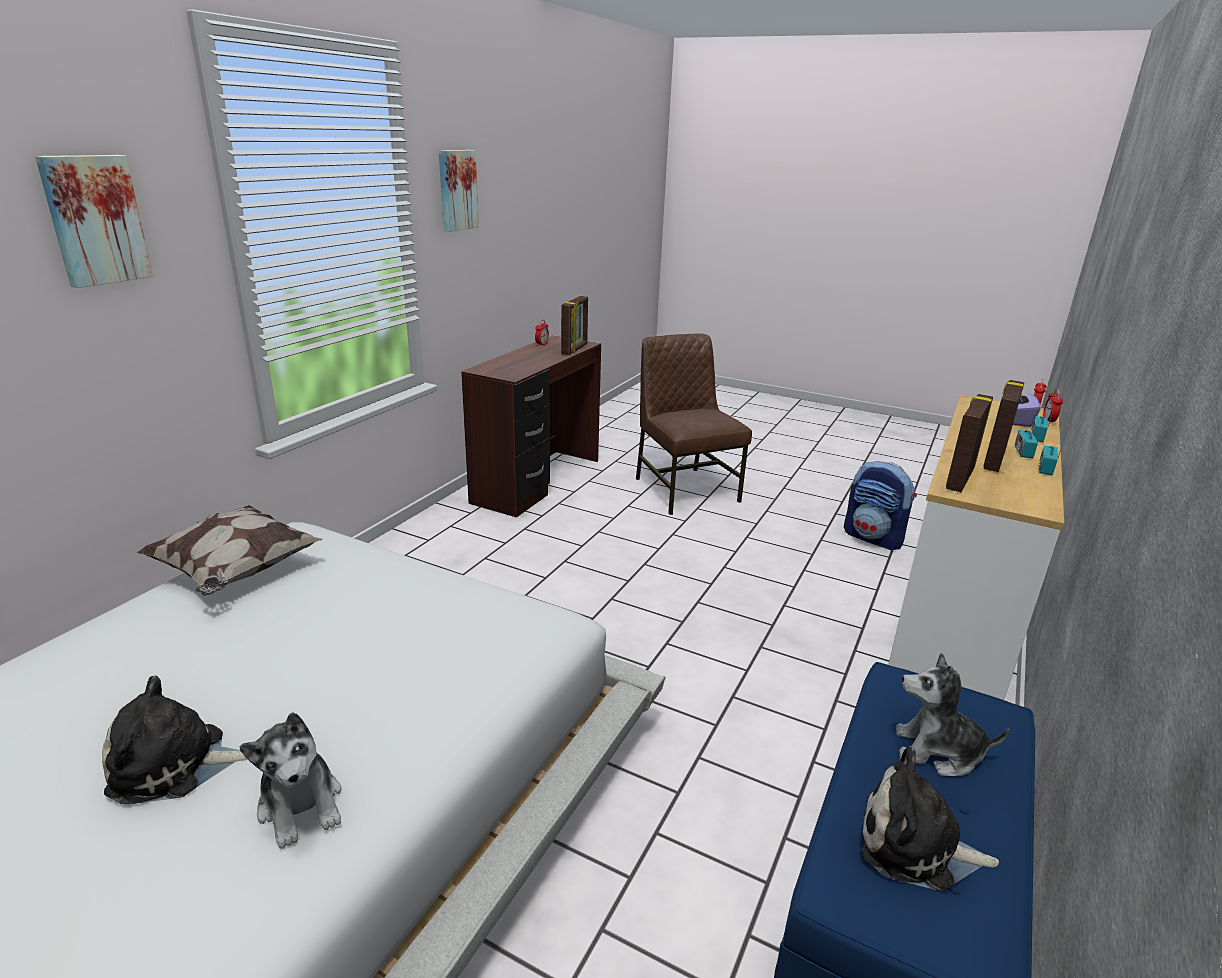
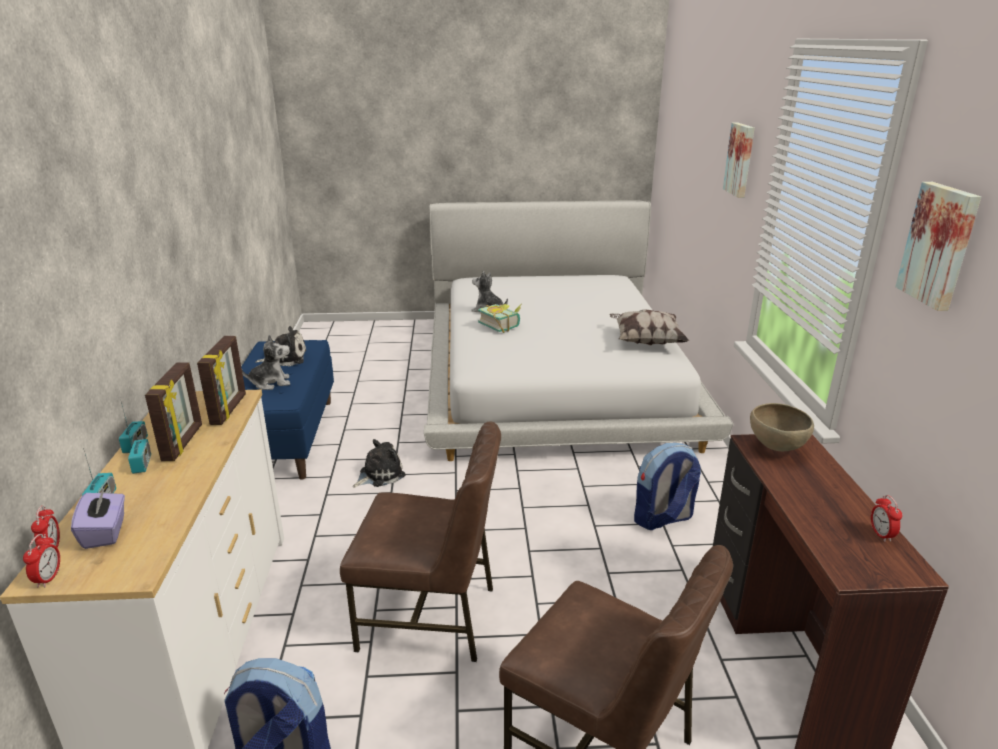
camera: 150 degrees right, 0 degrees up
(175, 765) = (537, 306): plush toy -> plush toy (379, 474)
(365, 715) = (502, 325): none -> book
(479, 560) = (662, 519): none -> backpack
(505, 371) = (776, 448): none -> brown bowl
(575, 349) = (820, 541): picture frame -> none
(749, 567) = (430, 617): none -> brown chair

